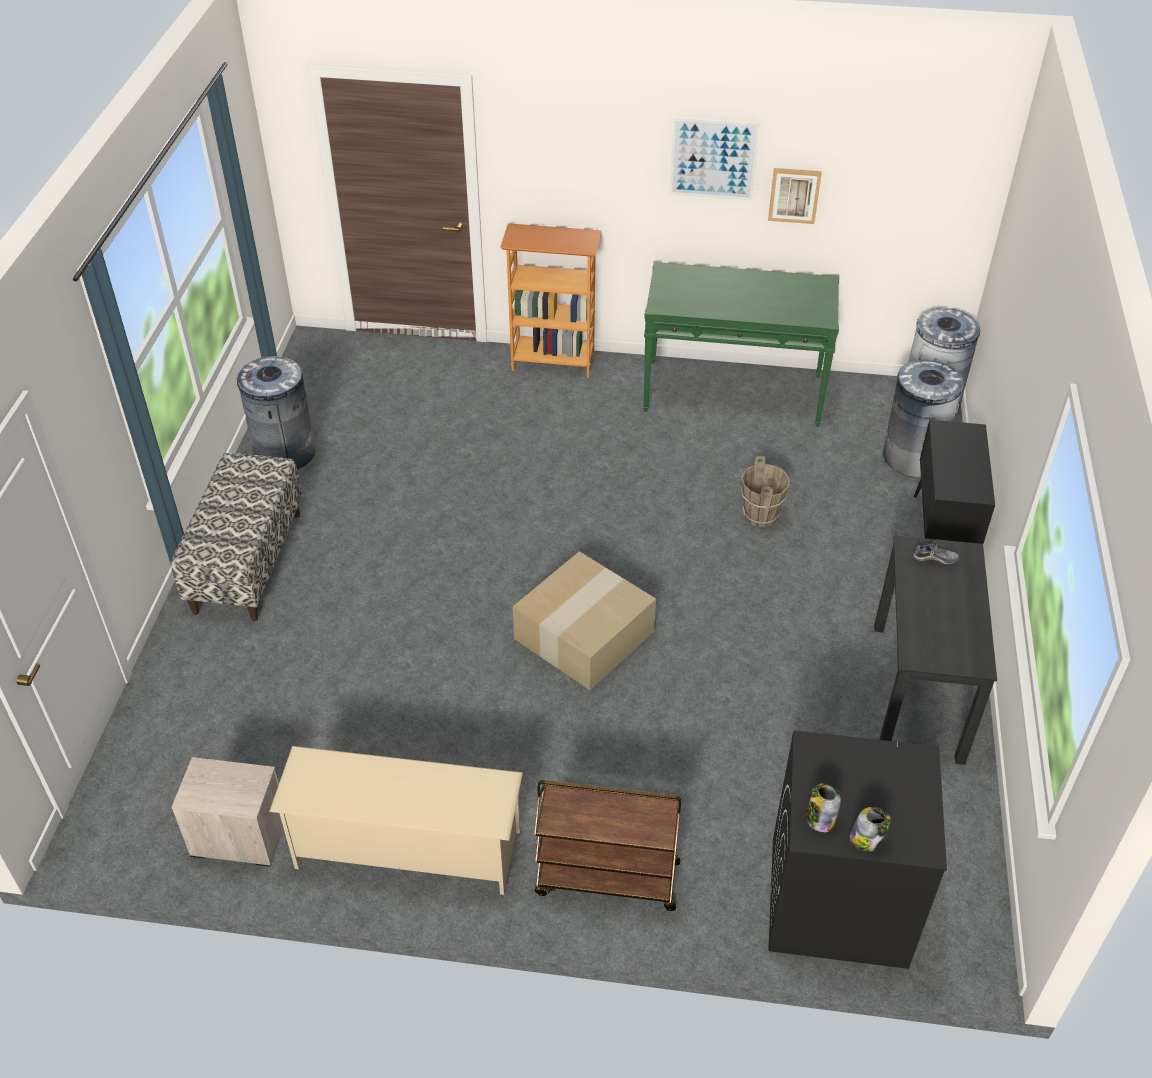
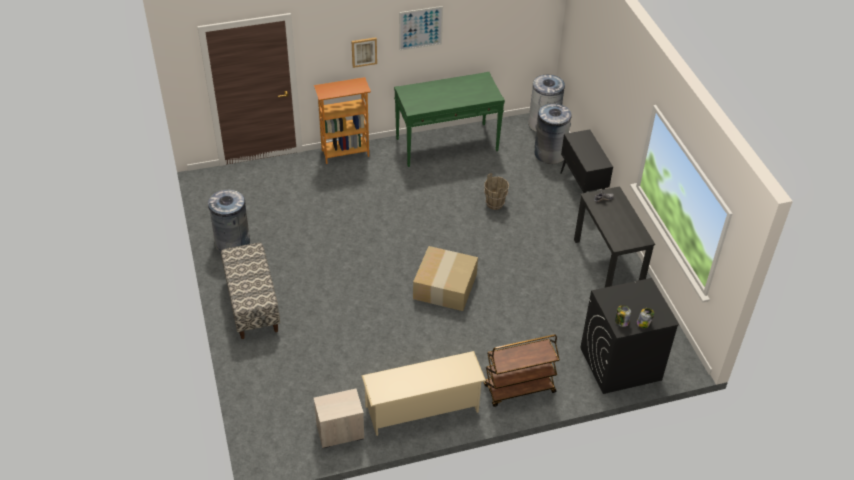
camera: 25 degrees left, 0 degrees up
(794, 195) = (462, 37): picture -> picture (364, 52)

